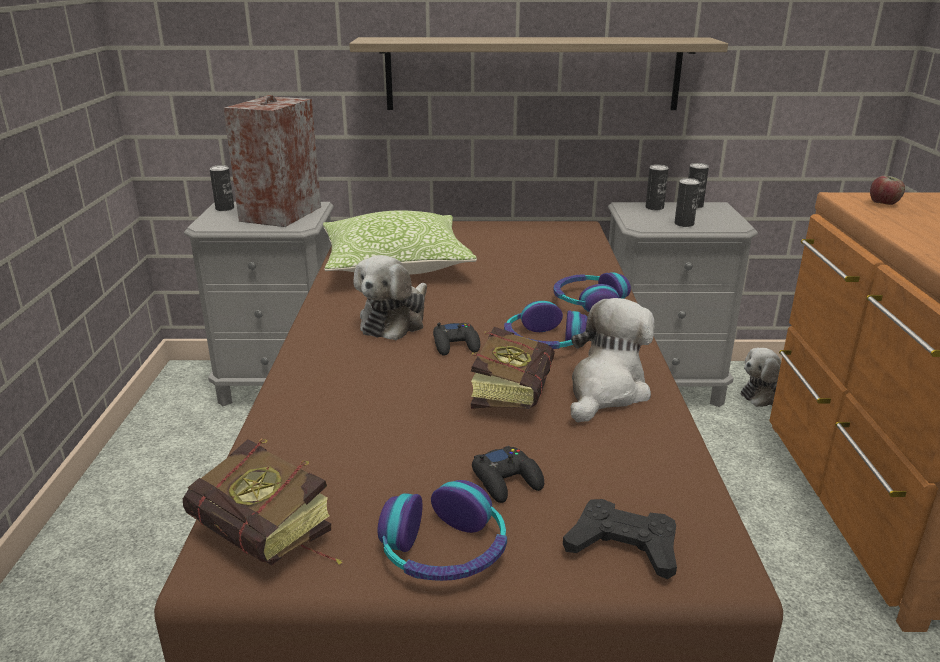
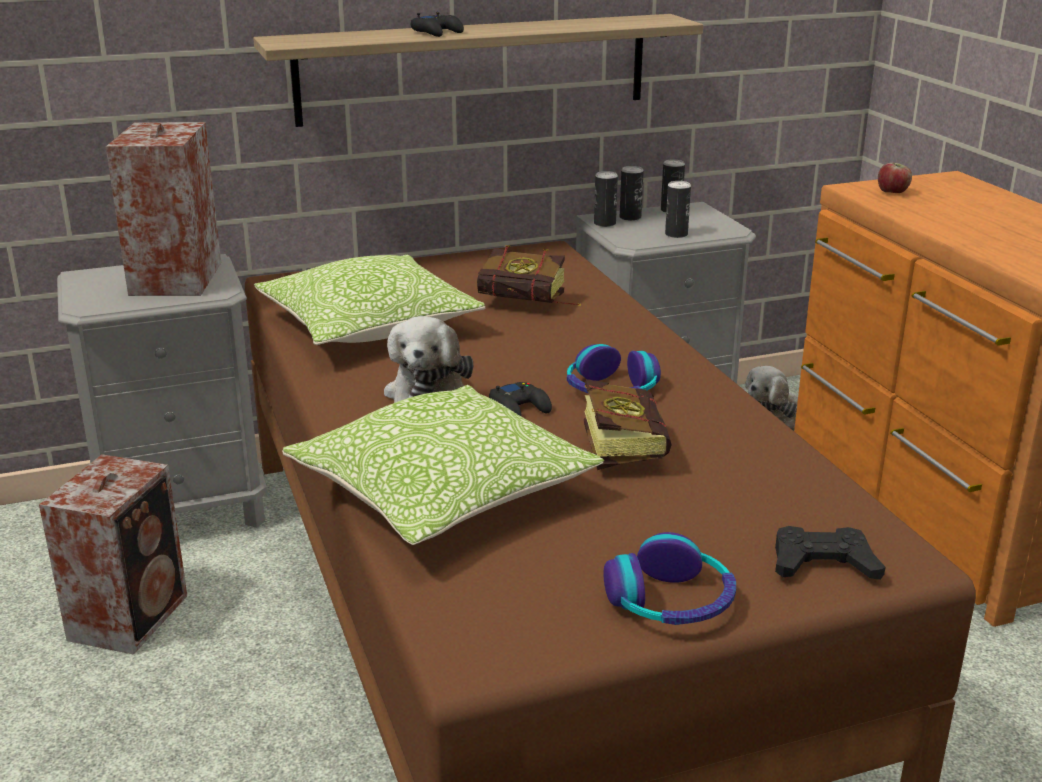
camera: 20 degrees left, 0 degrees up
(202, 453) = (132, 615): none -> speaker
(225, 208) = (88, 280): can -> can (604, 223)
(272, 543) = (502, 632): book -> book (530, 305)
(335, 404) = (443, 493): none -> pillow
(507, 481) = (680, 531): black game controller -> black game controller (437, 32)
(589, 302) = (625, 339): headphones -> none
(606, 391) = (710, 430): plush toy -> none

